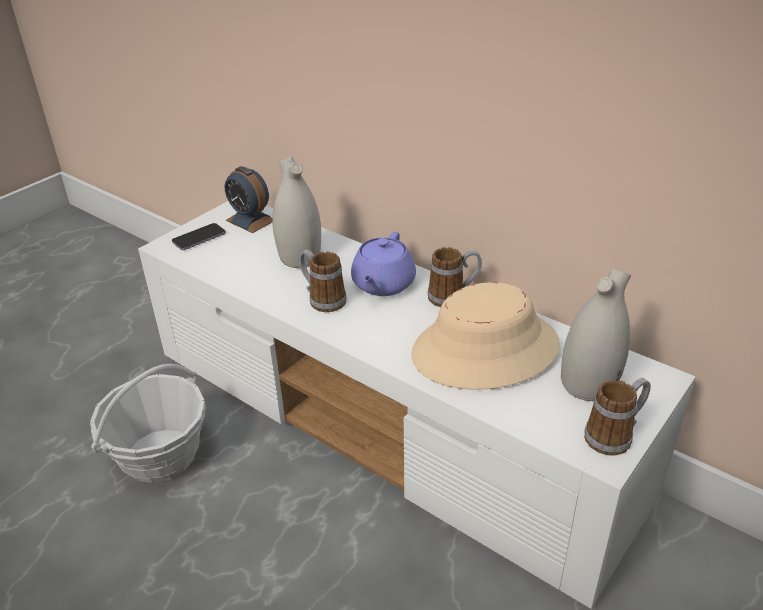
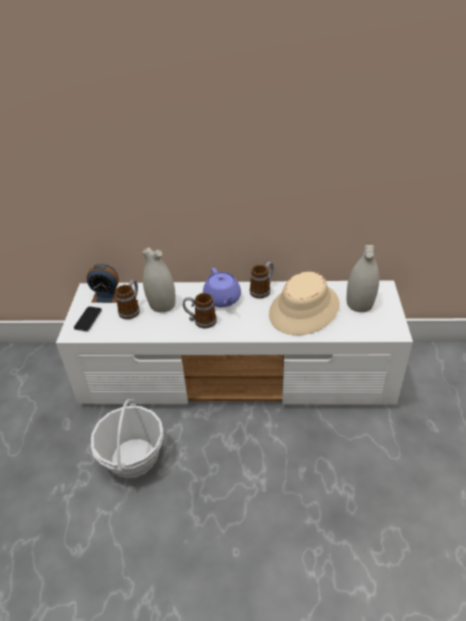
camera: 35 degrees left, 5 degrees up
(614, 435) = (390, 321): mug -> mug (131, 309)

